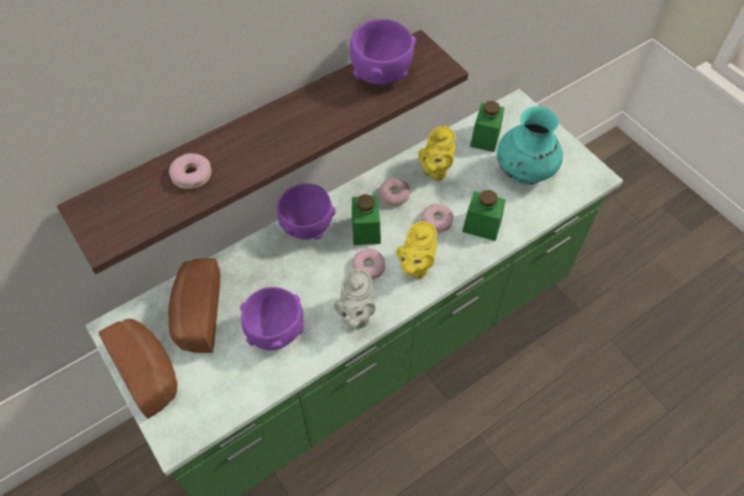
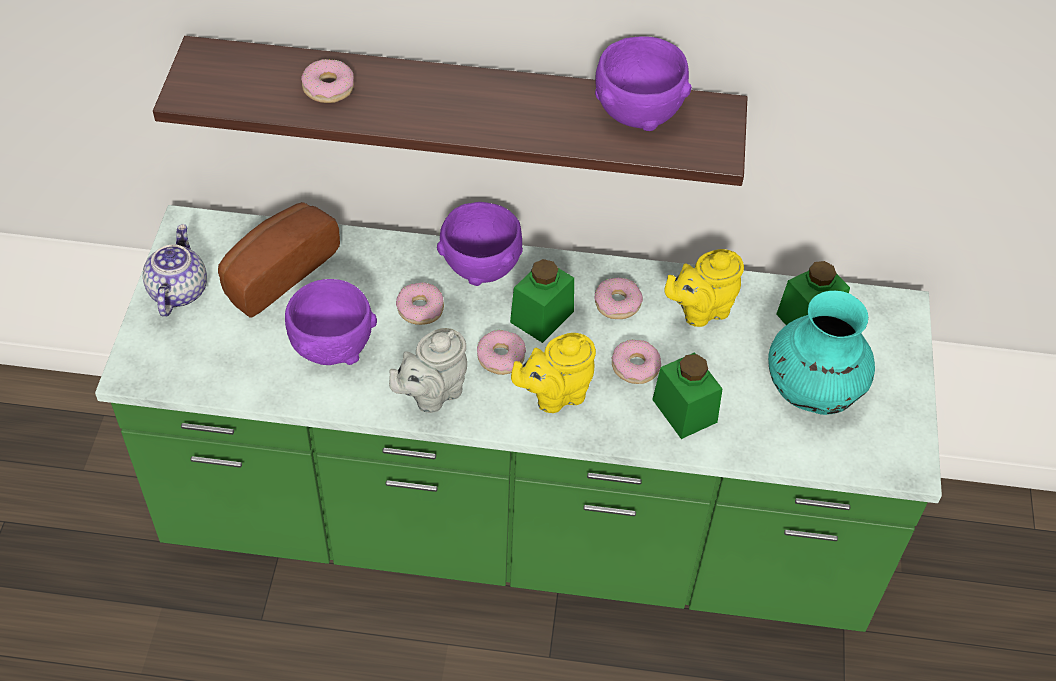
camera: 40 degrees right, 5 degrees down
(149, 371) = (177, 290): bread -> teapot
(300, 273) = (420, 308): none -> donut

